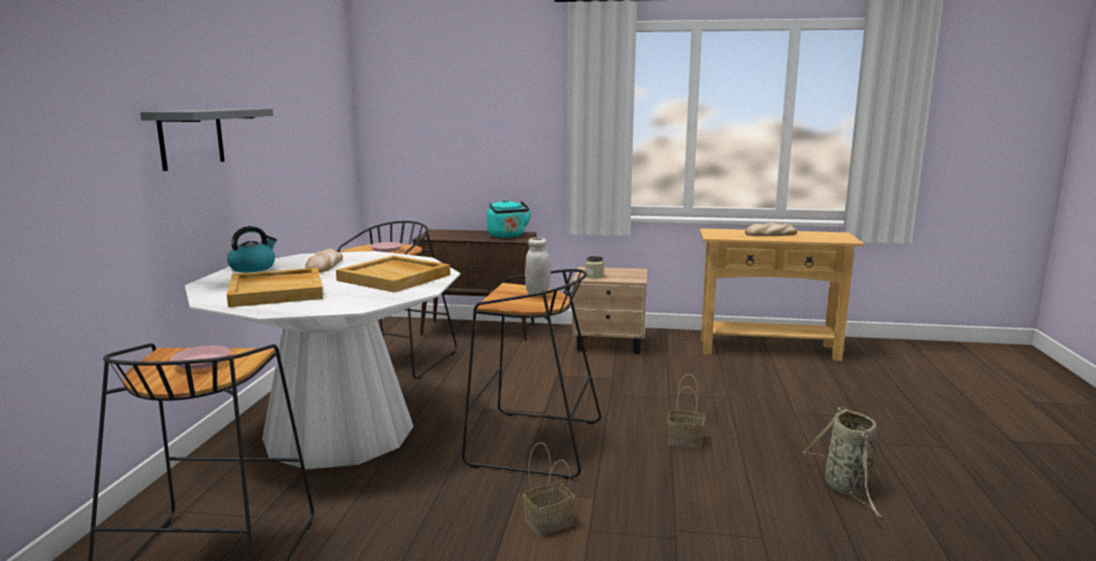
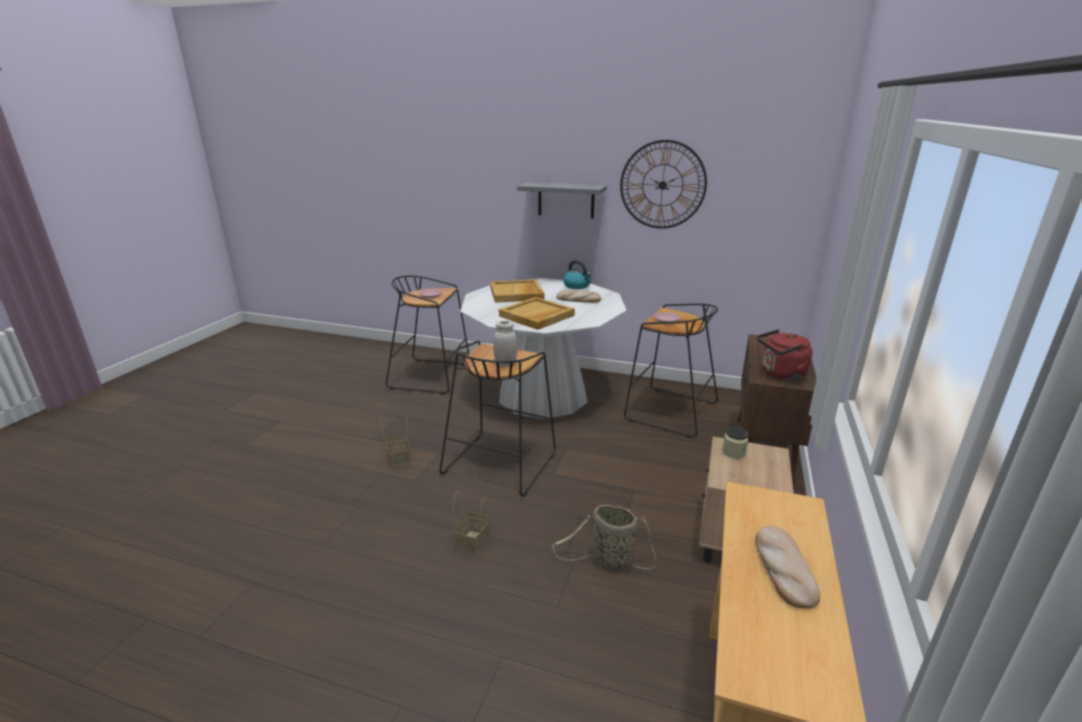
camera: 100 degrees right, 10 degrees up
(270, 103) = (662, 185): none -> wall clock
(507, 236) = (780, 374): turquoise kettle -> red kettle
(846, 488) = (341, 625): basket -> basket (609, 562)

